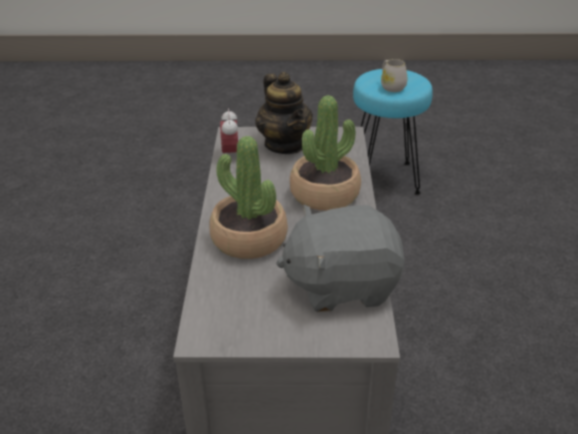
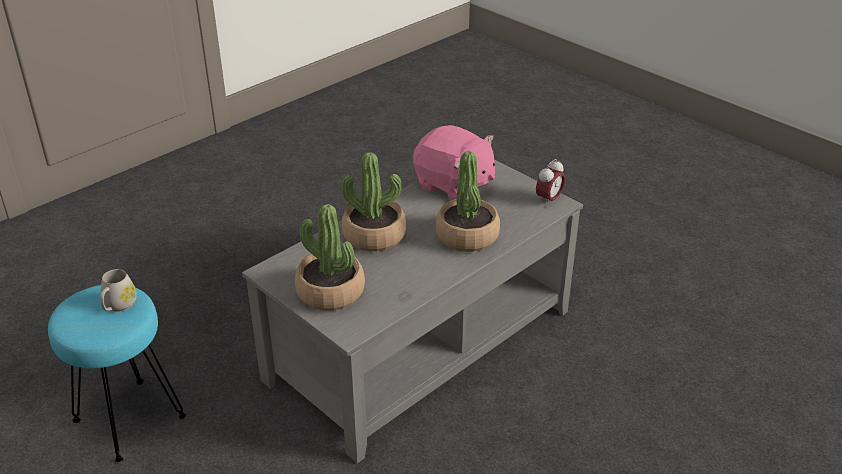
camera: 135 degrees left, 0 degrees up
(230, 154) = (383, 310): alarm clock -> alarm clock (549, 200)
(284, 145) = (330, 292): teapot -> potted plant
(341, 284) = (454, 185): grey plush toy -> pink plush toy

